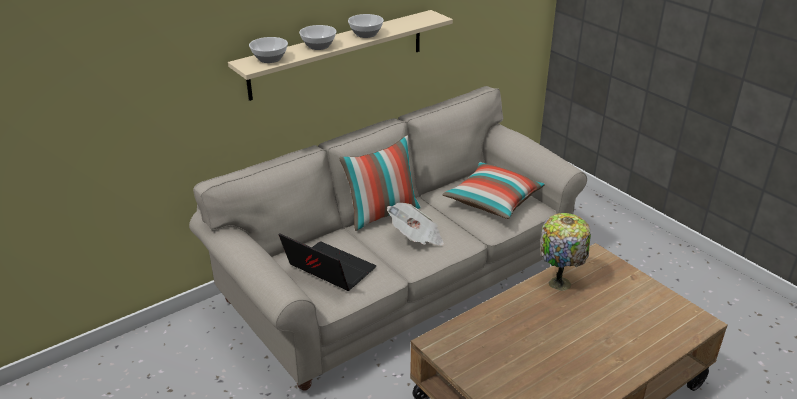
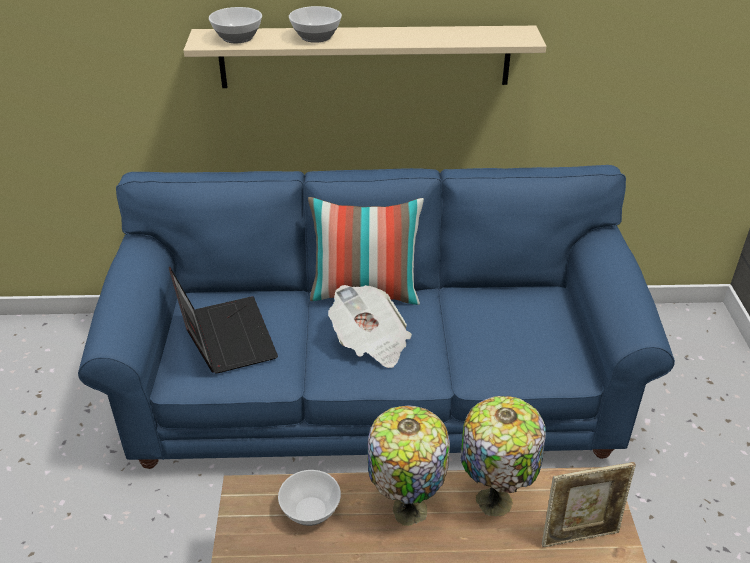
camera: 35 degrees right, 5 degrees up
(366, 34) = (397, 37): bowl -> bowl (311, 510)
(398, 280) = (375, 386): beige sofa -> blue sofa
(493, 201) = (519, 336): pillow -> none
(523, 306) = (406, 508): none -> table lamp
(611, 278) = (579, 535): none -> picture frame

